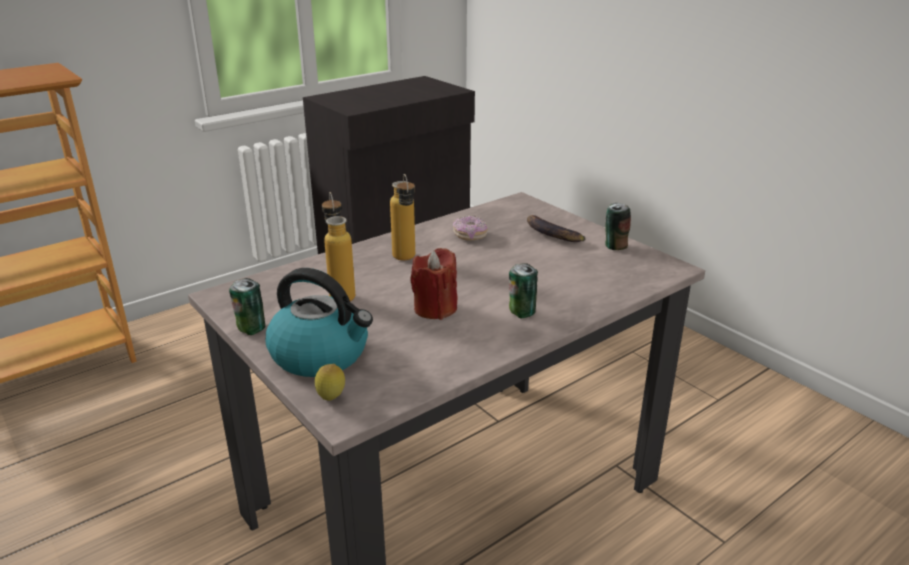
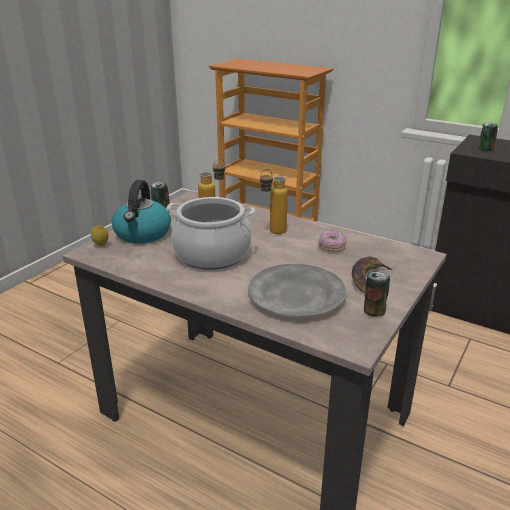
camera: 70 degrees right, 0 degrees up
(435, 308) = (212, 254): red candle -> cooking pot
(521, 312) = (224, 284): can -> can (485, 149)
(567, 275) = (296, 295): none -> grey plate

